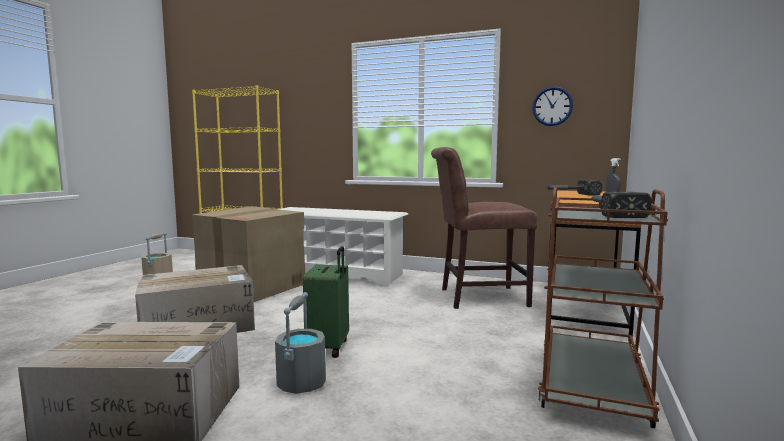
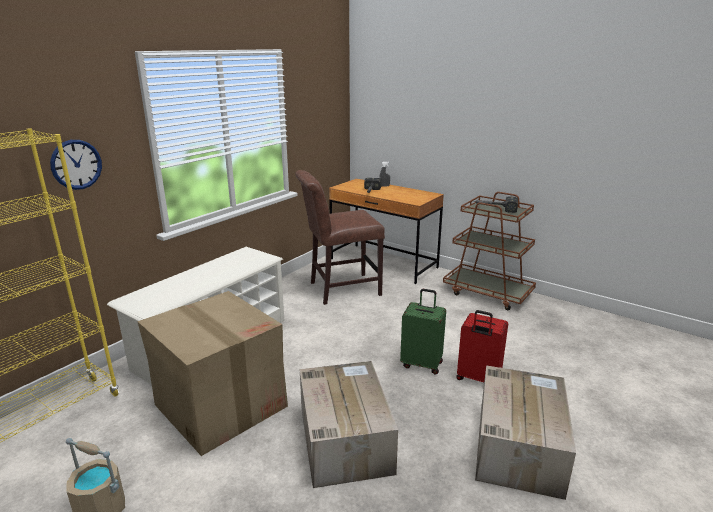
camera: 75 degrees left, 15 degrees up
(301, 383) = (477, 378): grey bucket -> red suitcase
(478, 297) = (340, 289): brown chair -> brown chair turned 60 degrees clockwise
(552, 106) = (315, 120): wall clock -> wall clock (76, 164)

